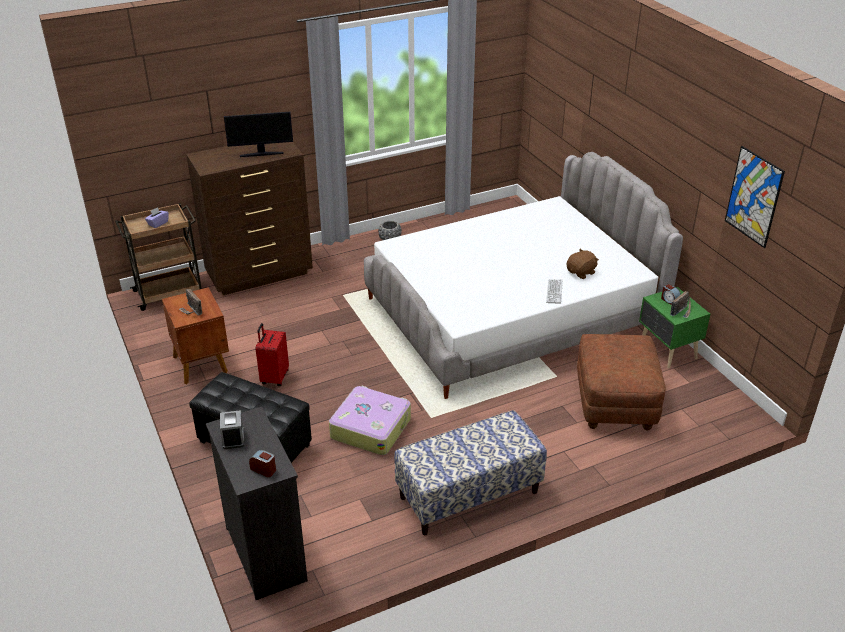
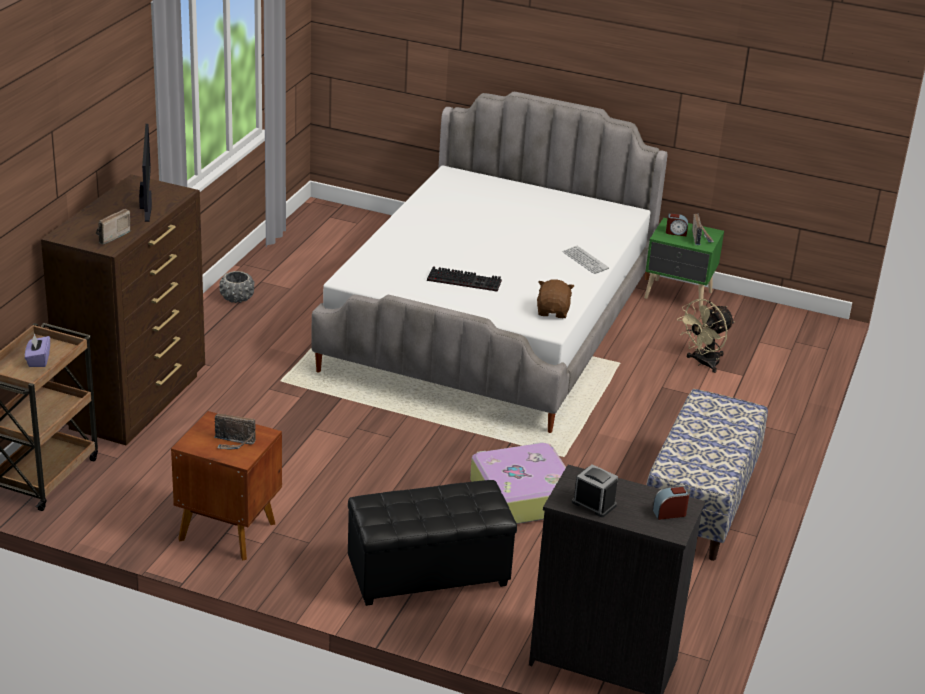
camera: 45 degrees left, 5 degrees down
(217, 164) = (109, 236): none -> radio
(261, 154) = (145, 206): monitor -> monitor turned 45 degrees counterclockwise
(274, 377) = (340, 501): red suitcase -> none
(457, 273) = (465, 280): none -> keyboard
(581, 272) = (581, 233): brown plush toy -> brown plush toy (553, 311)
(615, 404) = (703, 363): brown ottoman -> beige fan
(753, 197) = (769, 76): picture -> none

